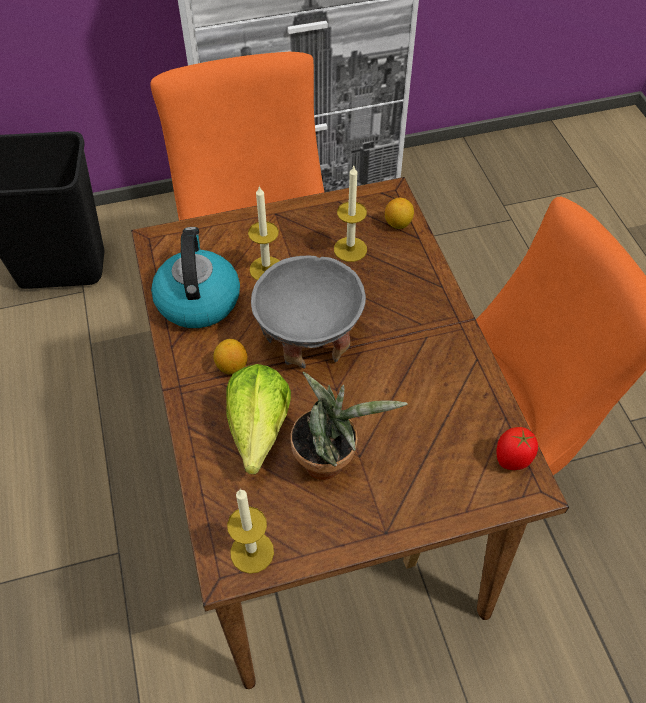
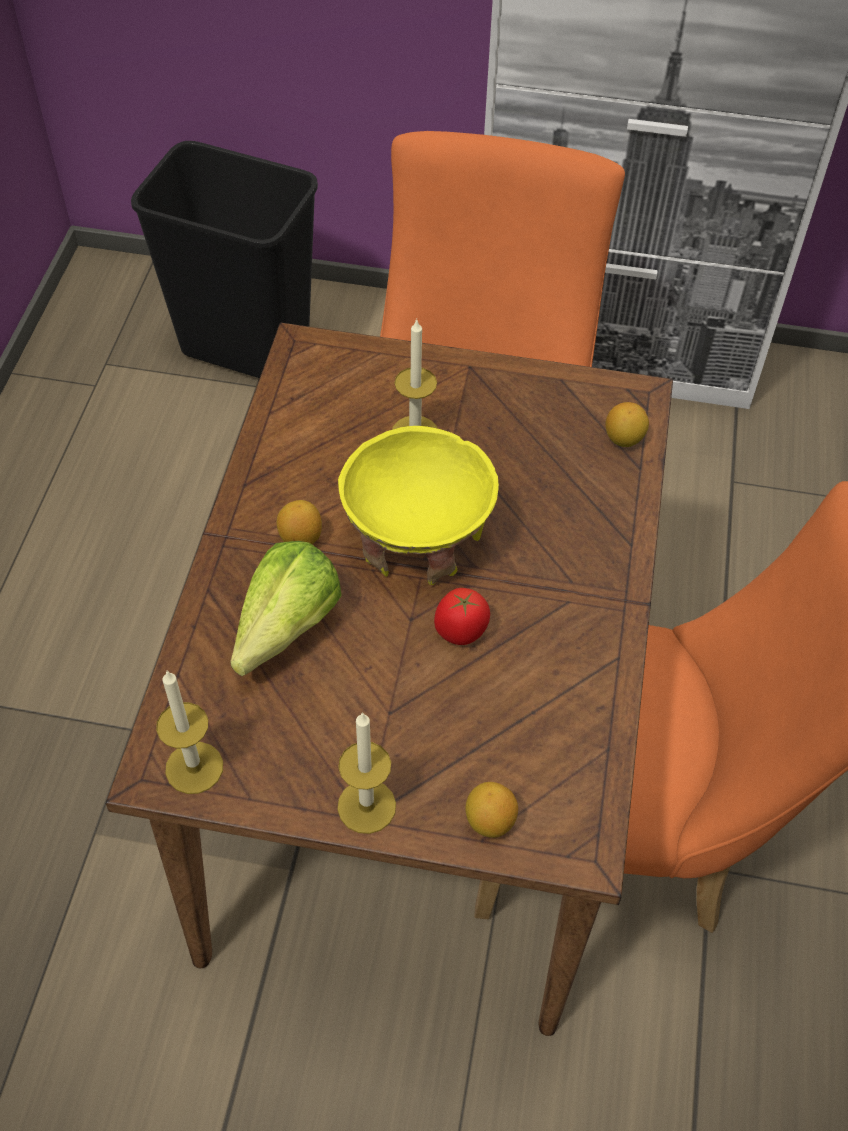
camera: 25 degrees right, 0 degrees up
(197, 299) = (308, 439): kettle -> none
(309, 336) = (417, 539): grey bowl -> yellow bowl
(329, 460) = (350, 701): potted plant -> none
(350, 249) = (538, 449): candle -> candle (366, 806)
(463, 496) = (489, 821): none -> lemon
(512, 459) = (583, 804): tomato -> tomato (461, 633)

